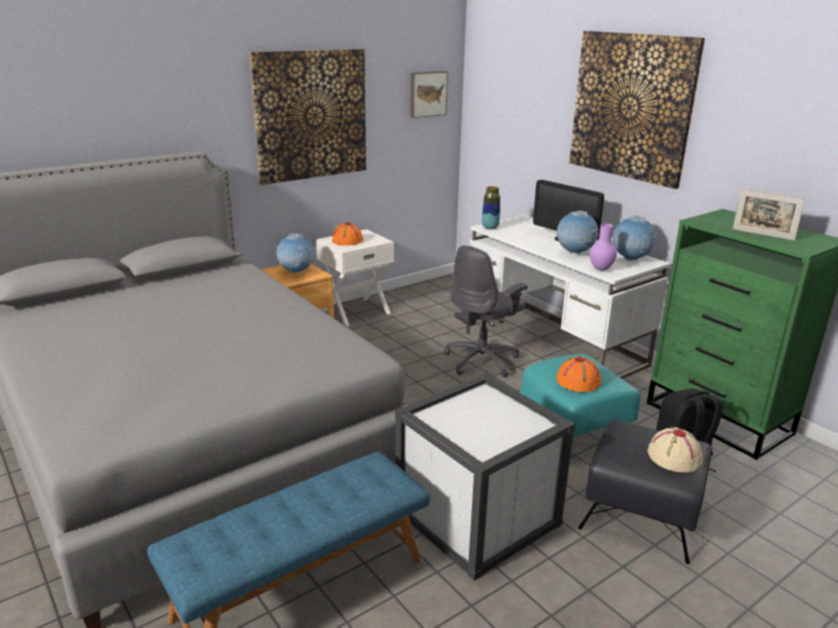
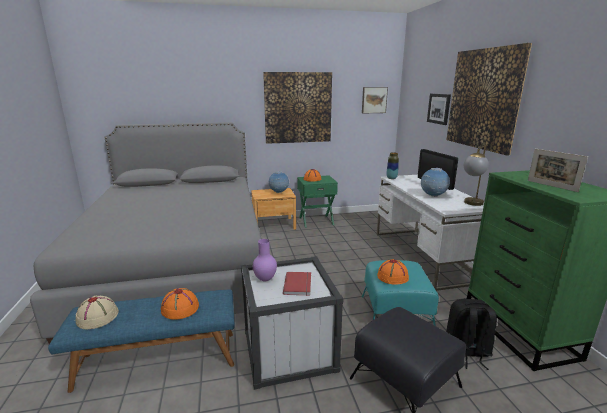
camera: 25 degrees right, 5 degrees down
(341, 497) = (179, 308): none -> orange hat
(355, 311) = (316, 221): white nightstand -> green nightstand
(482, 360) = (368, 258): grey office chair -> none
(500, 419) = (299, 284): none -> red book
(549, 113) = (439, 108): none -> picture
(601, 269) = (442, 207): purple vase -> purple vase (265, 279)
(630, 259) = (471, 204): globe -> table lamp
(673, 456) = (420, 343): beige hat -> beige hat (98, 317)

